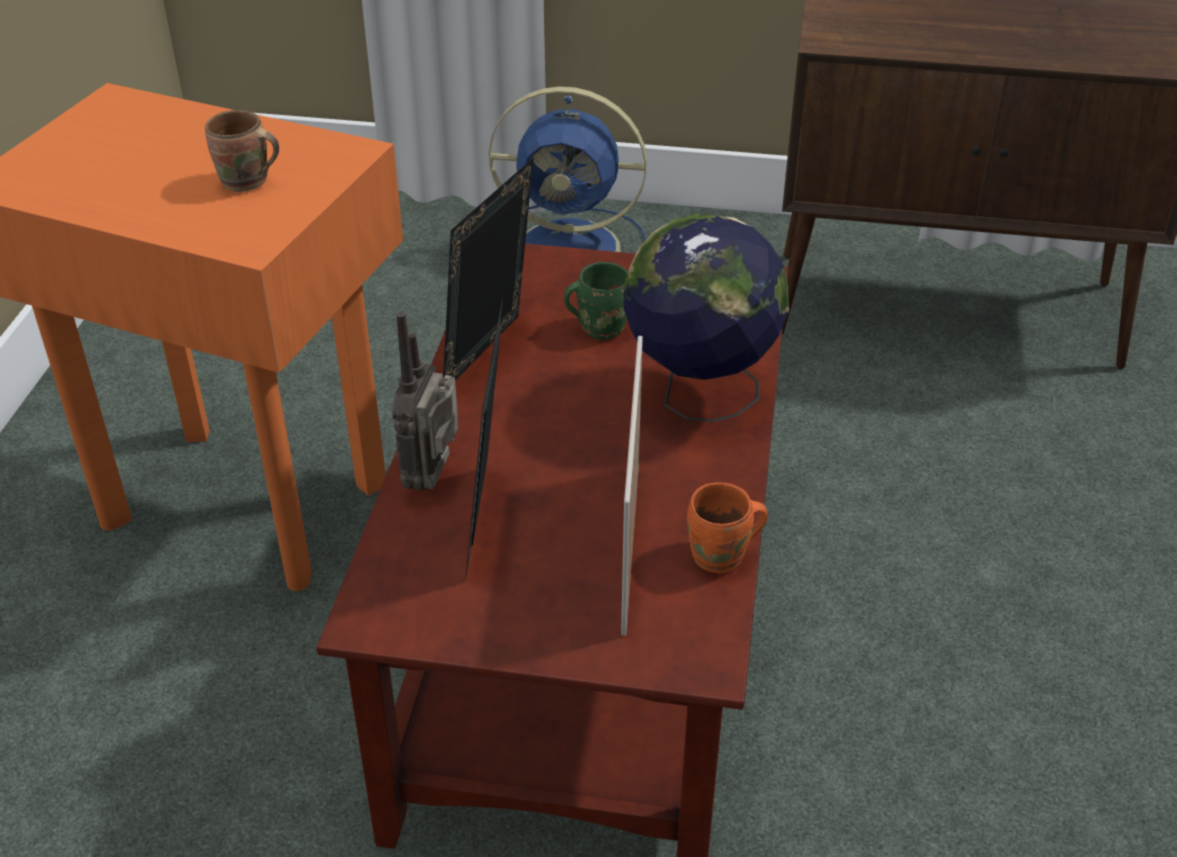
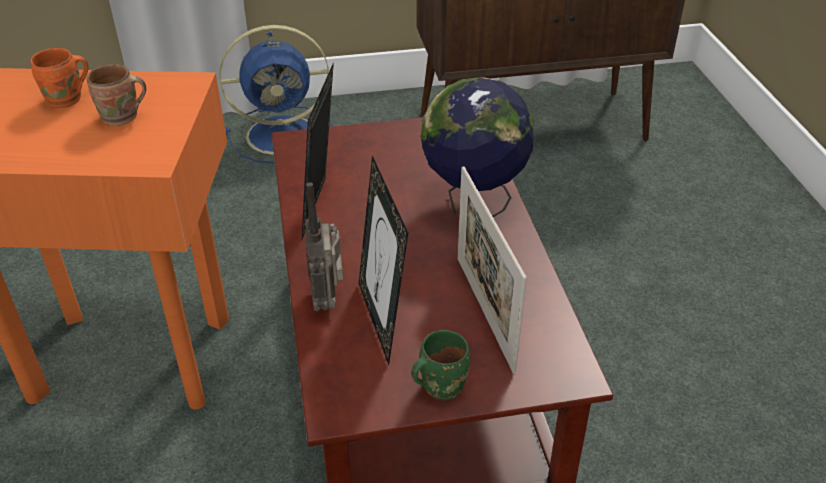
camera: 20 degrees left, 0 degrees up
(599, 326) = (383, 173): green mug -> green mug (439, 385)
(722, 558) = (547, 304): orange mug -> orange mug (67, 100)

